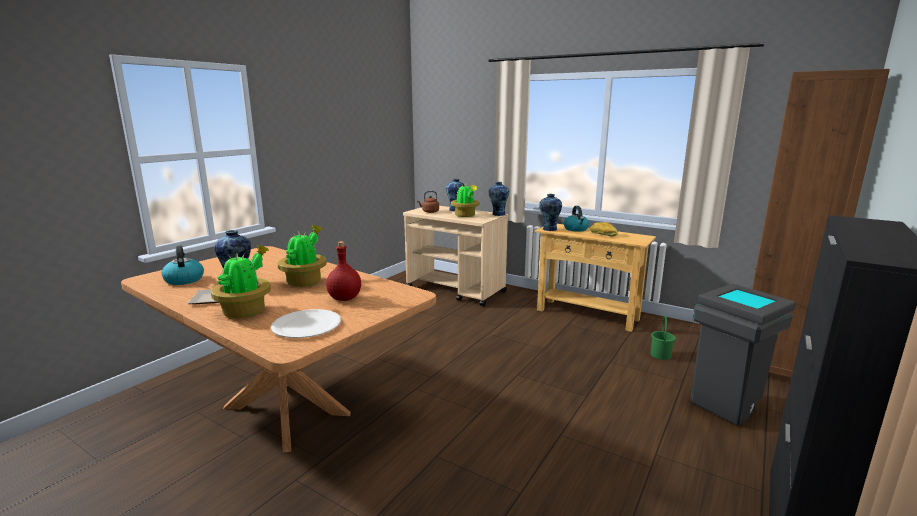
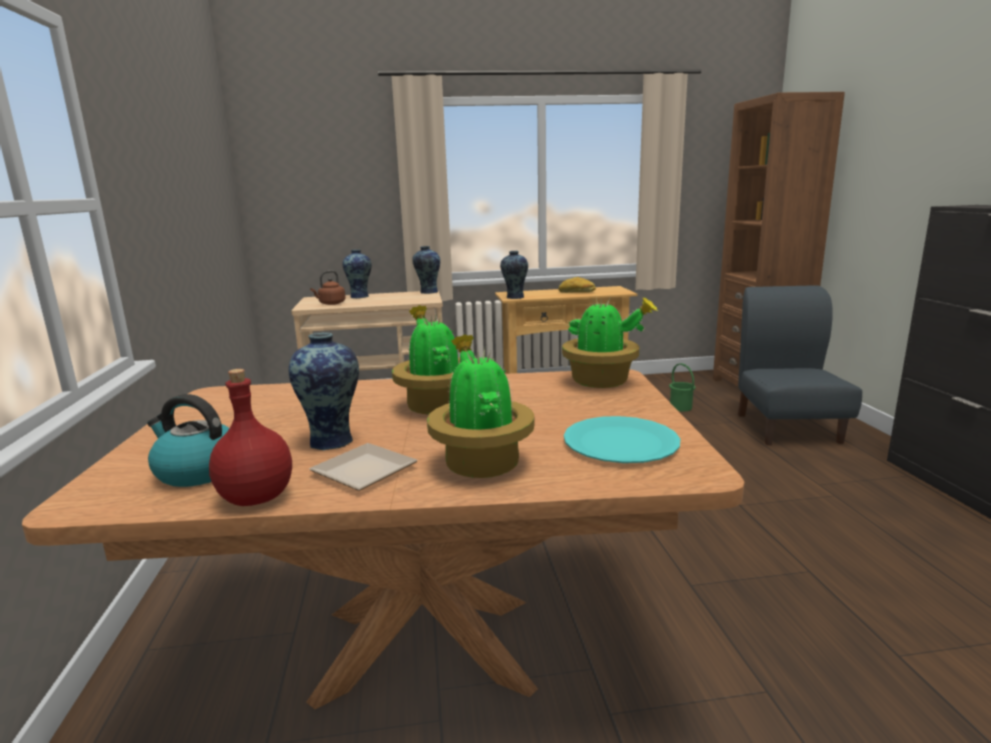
camera: 40 degrees left, 0 degrees up
(306, 325) = (620, 443): white plate -> turquoise plate
(345, 298) = (556, 403): red bottle -> red bottle (257, 497)
(465, 215) = (393, 299): potted plant -> potted plant (602, 382)
(576, 229) = (539, 292): kettle -> none
(726, 406) = (787, 427): grey trash can -> blue chair

